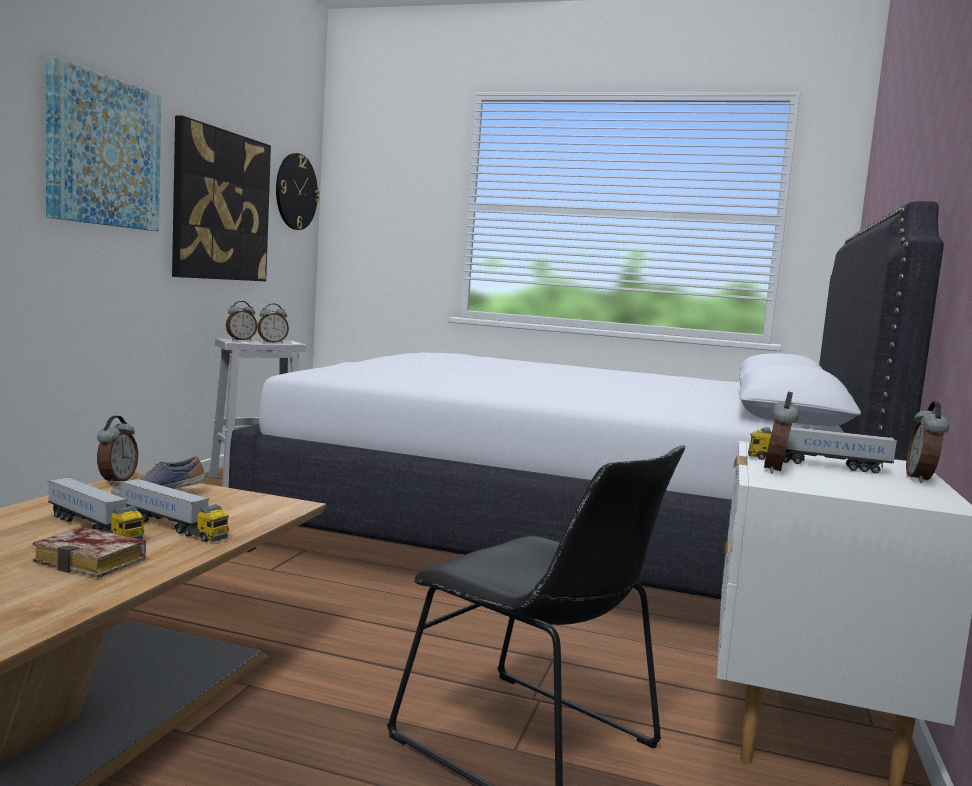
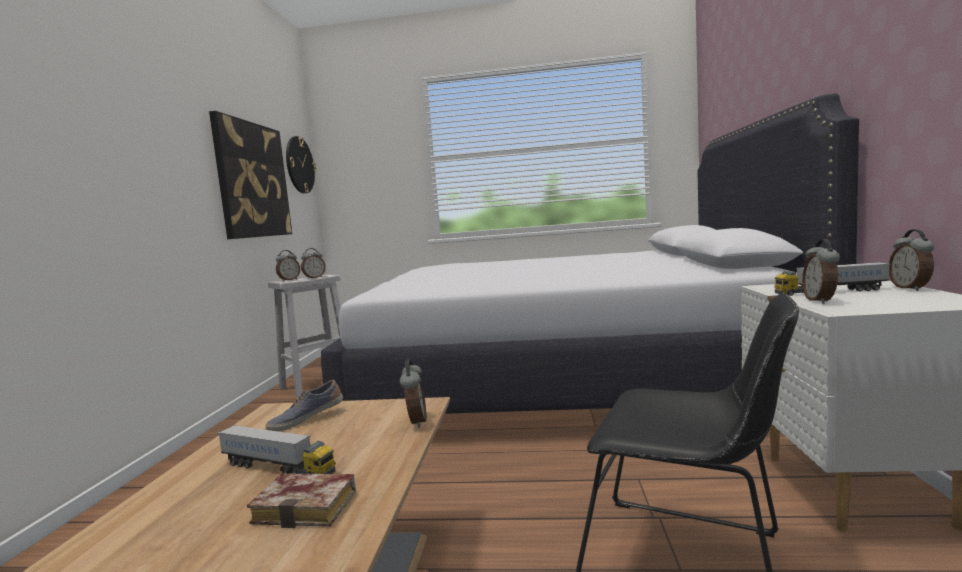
camera: 10 degrees left, 0 degrees up
(103, 152) = (160, 143): picture -> none
(116, 480) = (258, 415): alarm clock -> alarm clock (416, 422)
(172, 527) = (348, 449): toy truck -> none

